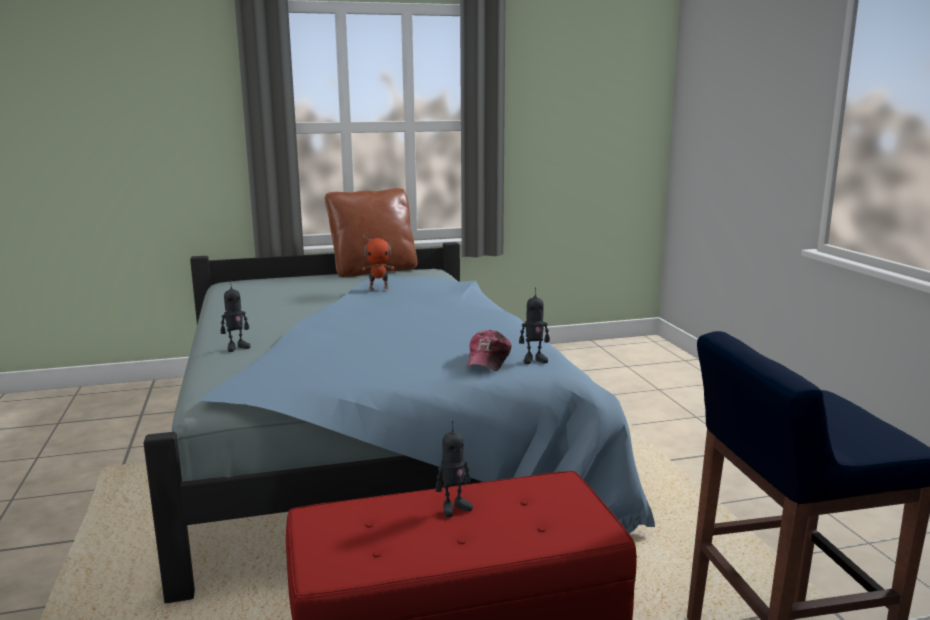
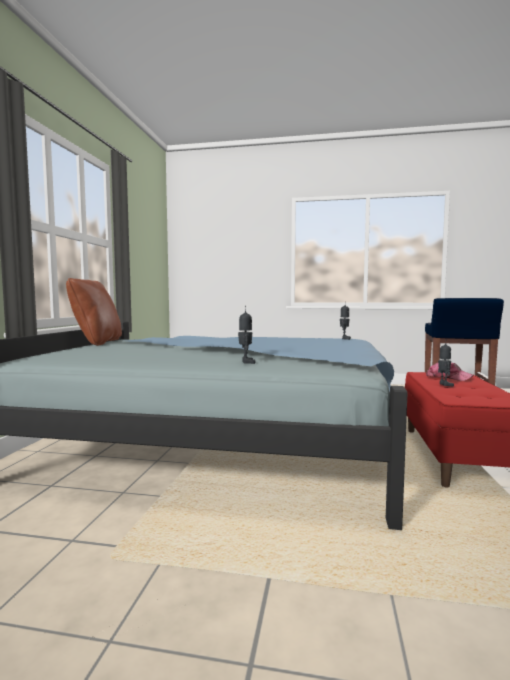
camera: 65 degrees left, 10 degrees down
(379, 288) = (164, 340): toy robot -> none
(488, 360) = (340, 340): cap -> cap (448, 377)

